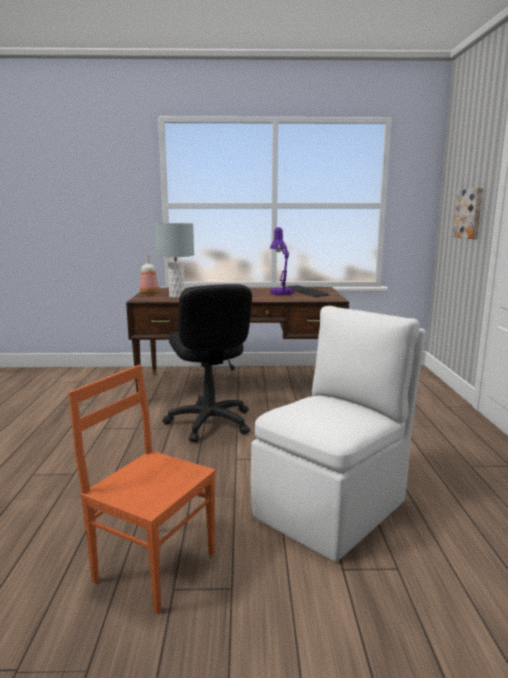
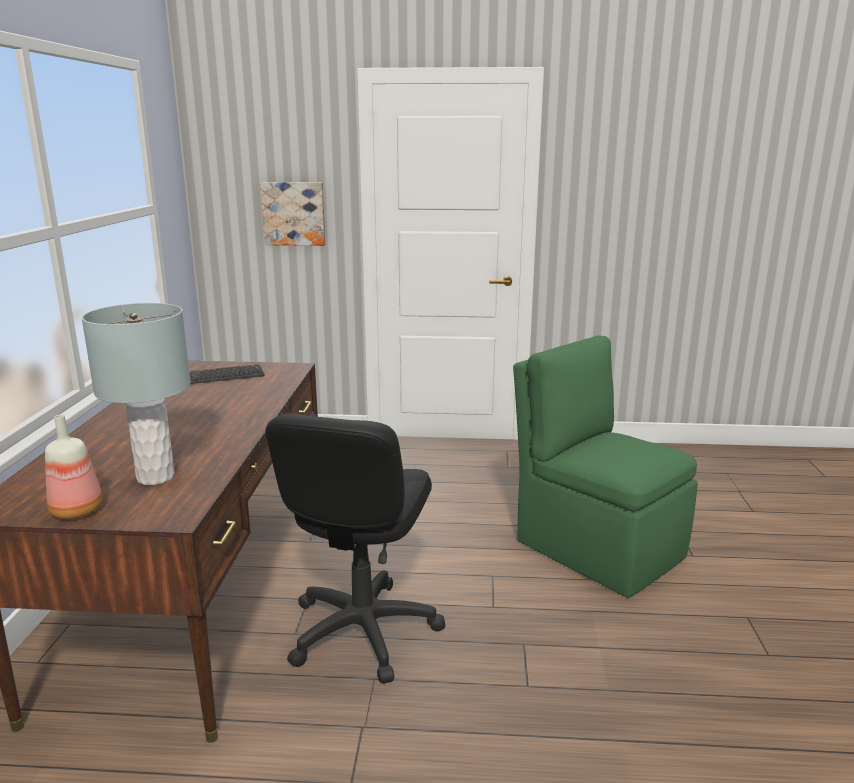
camera: 85 degrees left, 5 degrees up
(155, 565) = (740, 670): orange chair -> none
(209, 423) = (362, 631): black office chair -> black office chair turned 120 degrees clockwise
(280, 292) = (196, 392): purple table lamp -> none
(333, 507) = (596, 547): white chair -> green chair

